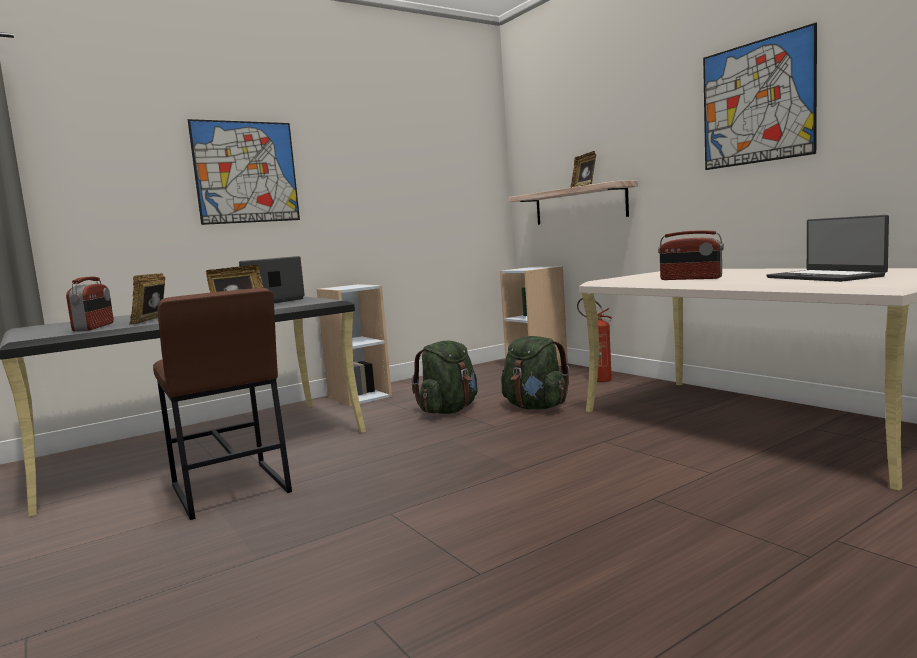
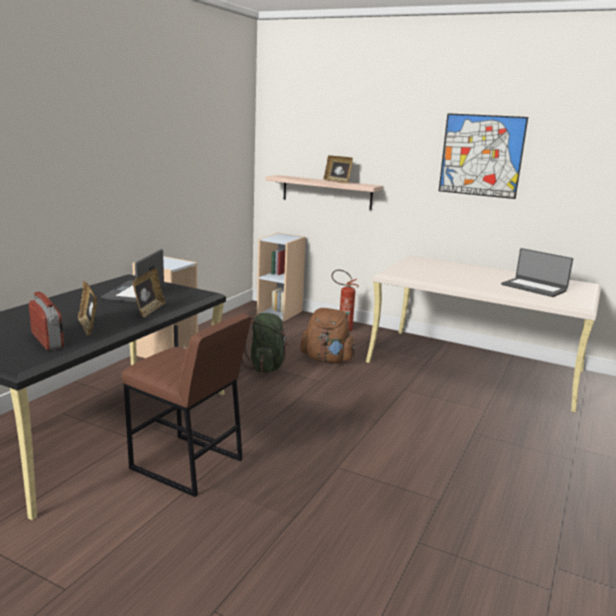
camera: 30 degrees left, 10 degrees up
(246, 172) = (83, 157): picture -> none
(535, 407) = (327, 359): green backpack -> brown backpack
(690, 279) = (452, 279): radio -> none

